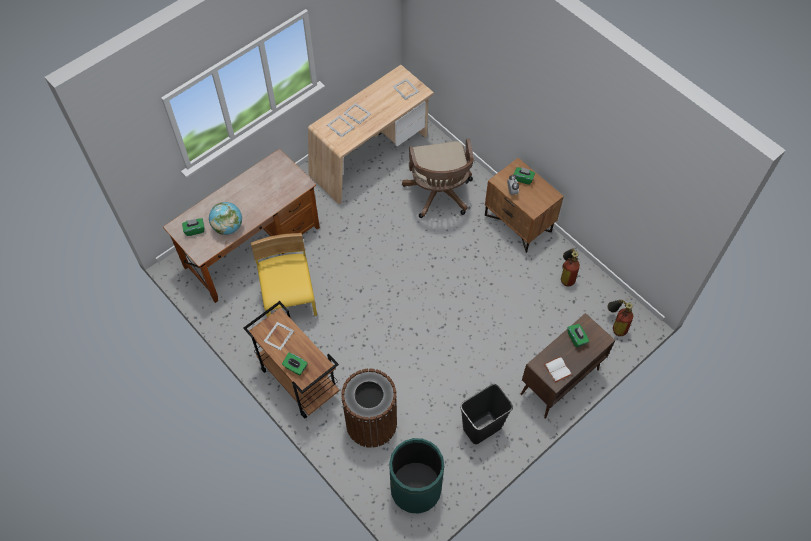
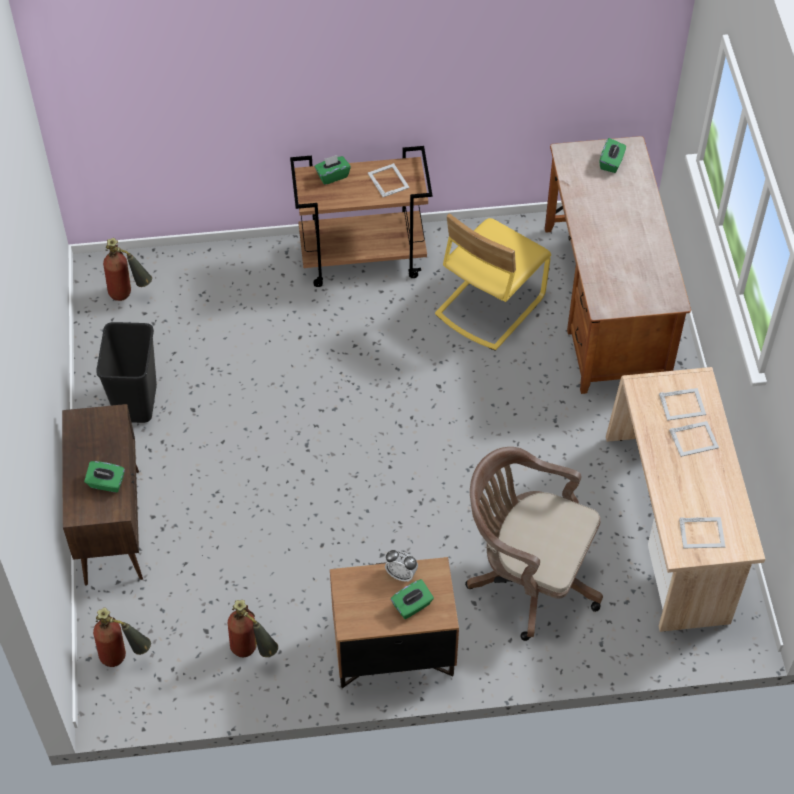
camera: 125 degrees right, 5 degrees down
(228, 227) = (590, 196): globe -> none
(290, 298) = (489, 305): yellow chair -> yellow chair turned 105 degrees clockwise
(371, 423) = (245, 297): brown trash can -> none
(416, 489) = (129, 295): green trash can -> fire extinguisher
(556, 369) = (89, 431): white book -> none

